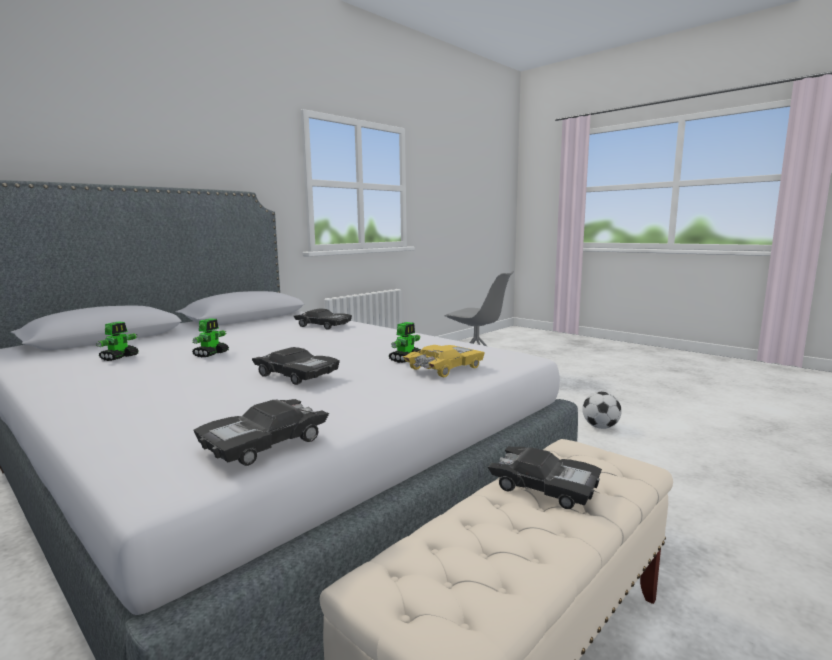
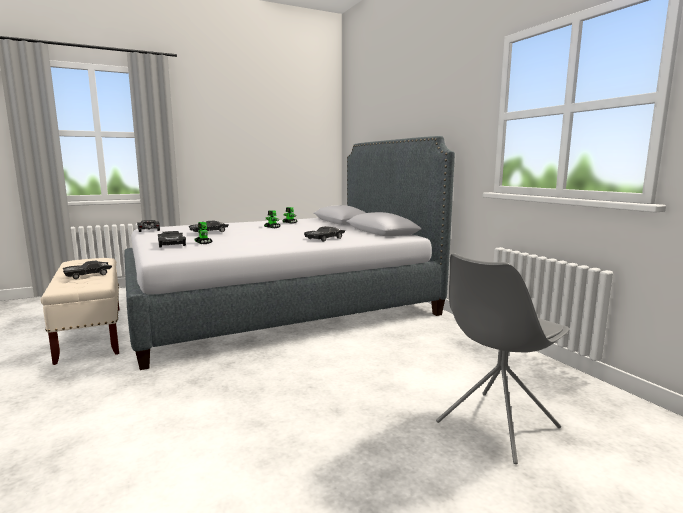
camera: 110 degrees right, 0 degrees up
(444, 368) = (171, 244): yellow toy car -> black toy car
(600, 427) = (212, 448): football -> none

